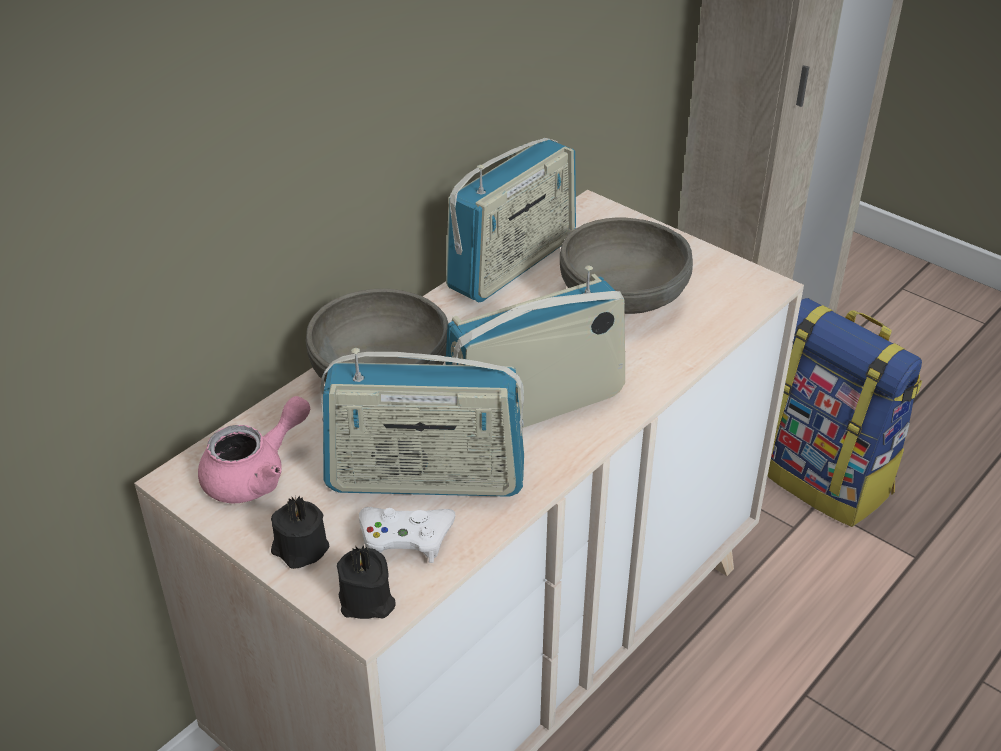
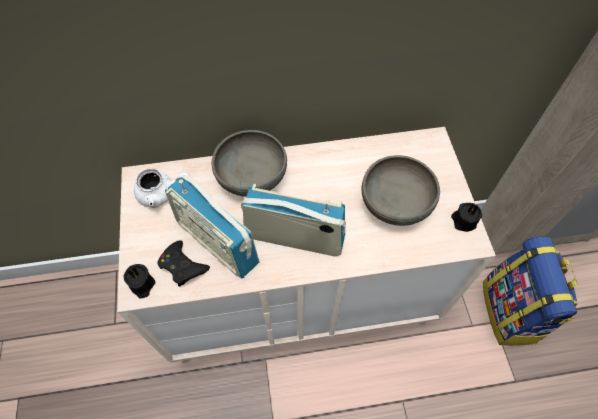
camera: 40 degrees right, 20 degrees up
(256, 474) = (162, 193): pink teapot -> white teapot
(299, 549) = (143, 241): black candle -> black candle (463, 221)
(405, 538) = (182, 266): white game controller -> black game controller
(513, 264) = (364, 150): radio -> none

